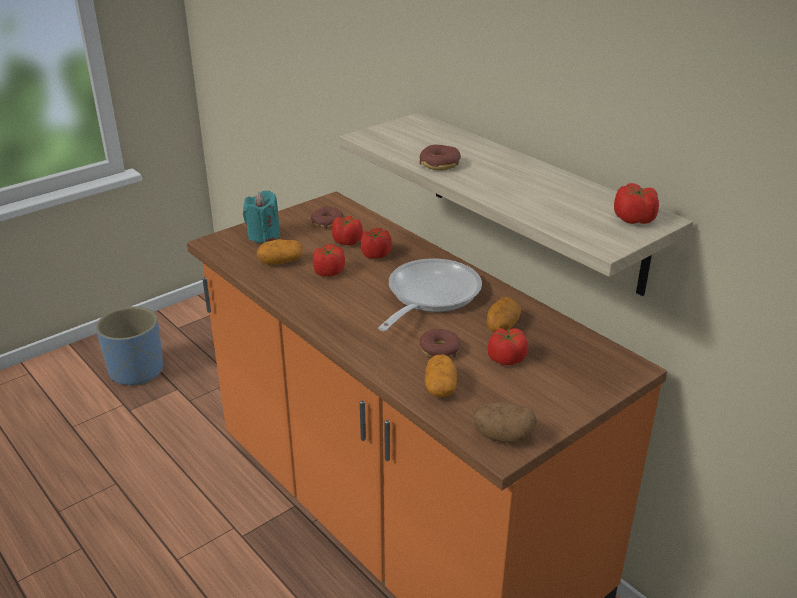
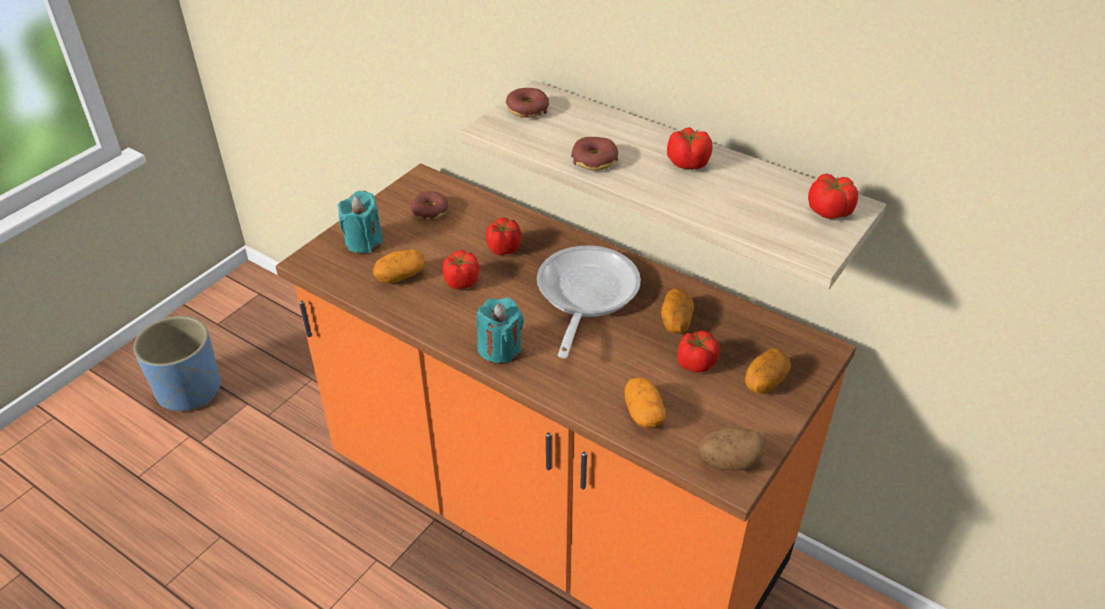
camera: 15 degrees left, 10 degrees up
(337, 322) = (500, 349): none -> turquoise candle
(347, 241) = (464, 234): tomato -> tomato (687, 163)
(439, 350) = (623, 364): donut -> donut (527, 109)
(565, 382) = (764, 381): none -> potato

